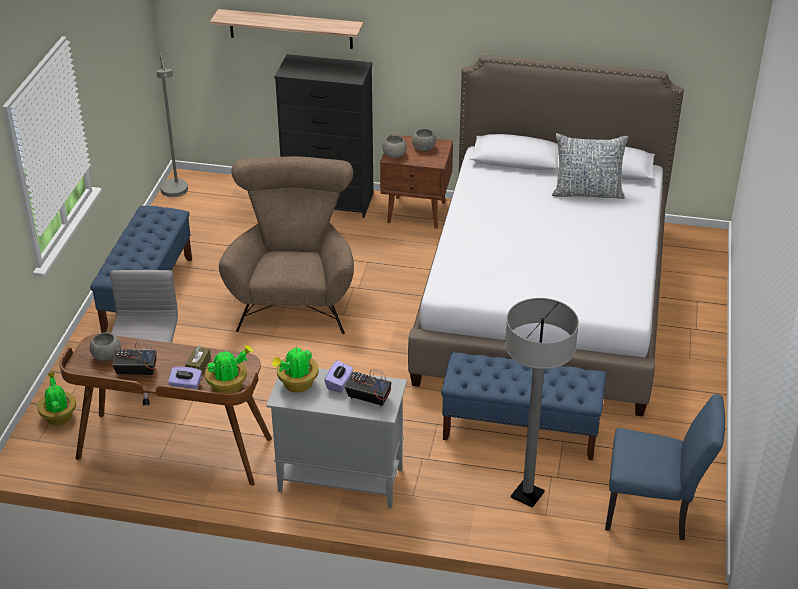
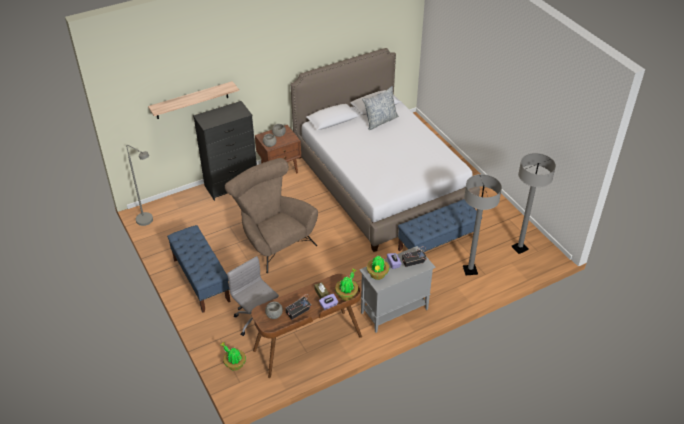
camera: 40 degrees left, 5 degrees up
(654, 512) = (519, 248): blue chair -> grey floor lamp

